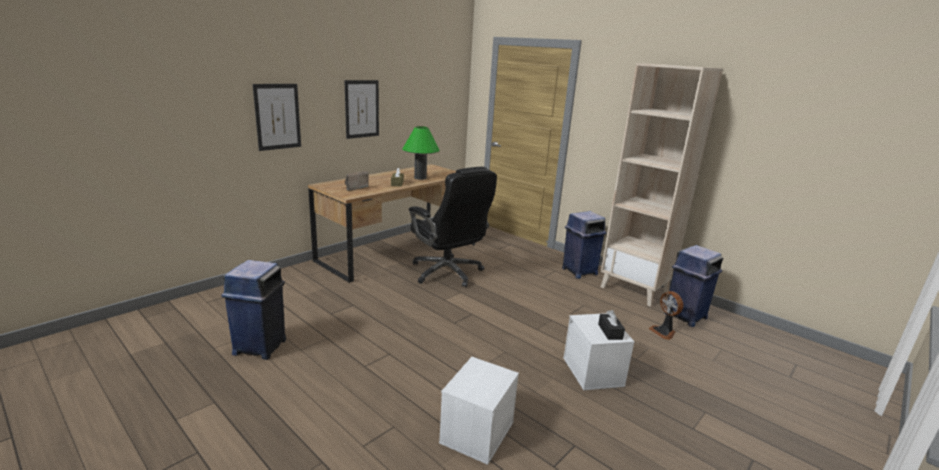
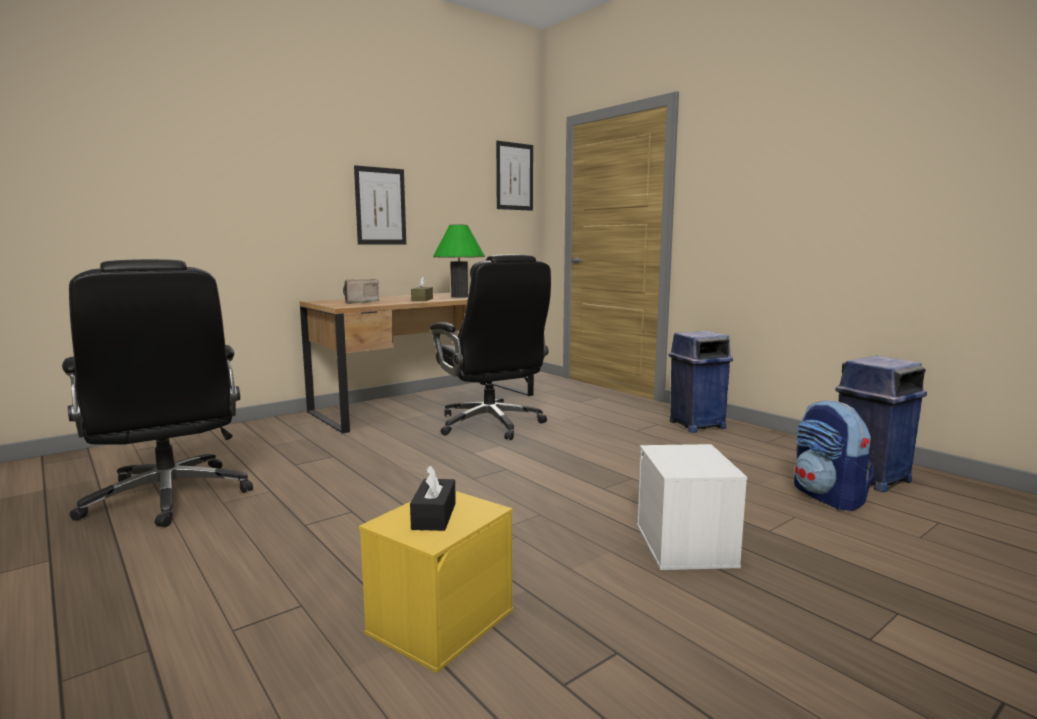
camera: 10 degrees right, 10 degrees down
(260, 346) = (169, 497): blue trash can -> black office chair
(277, 116) = (256, 206): picture -> picture (514, 176)
(476, 431) = (441, 620): white storage box -> yellow storage box
(610, 332) = (705, 464): black tissue box -> black tissue box (434, 516)
(635, 290) = (785, 446): beige bookcase -> none
(664, 332) = (828, 497): fan -> backpack

